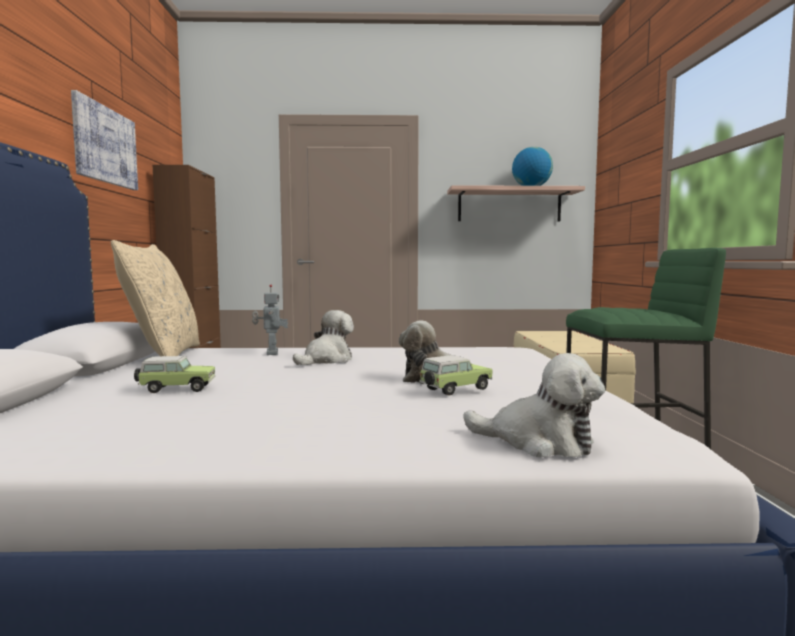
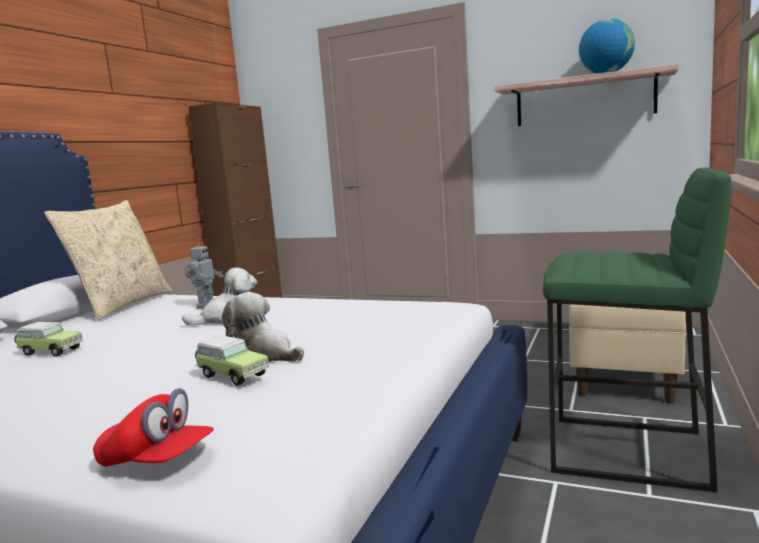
camera: 25 degrees right, 5 degrees up
(105, 145) = (125, 101): picture -> none
(454, 390) = (231, 375): toy car -> toy car turned 45 degrees clockwise
(538, 442) = (157, 461): plush toy -> red cap

